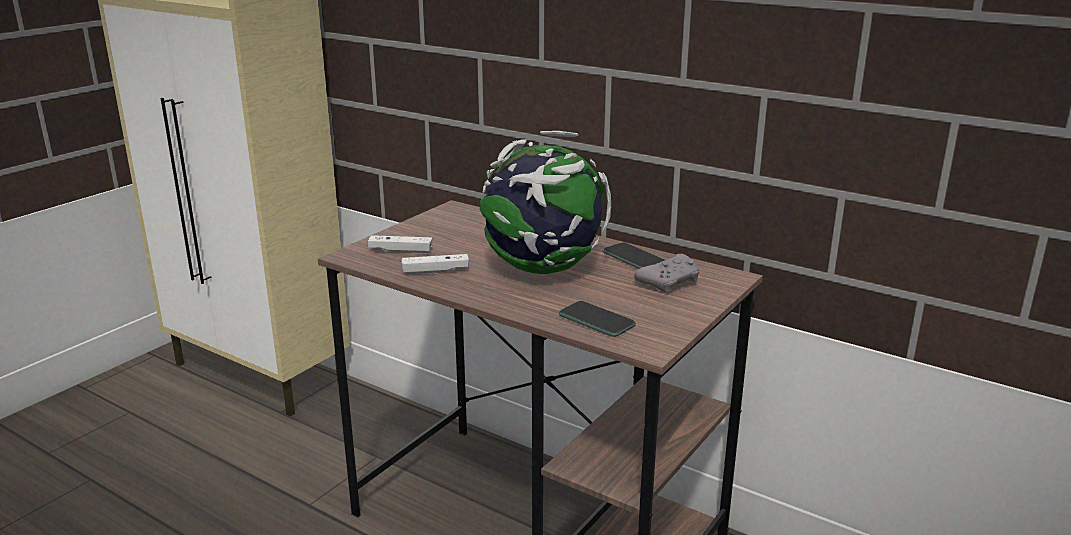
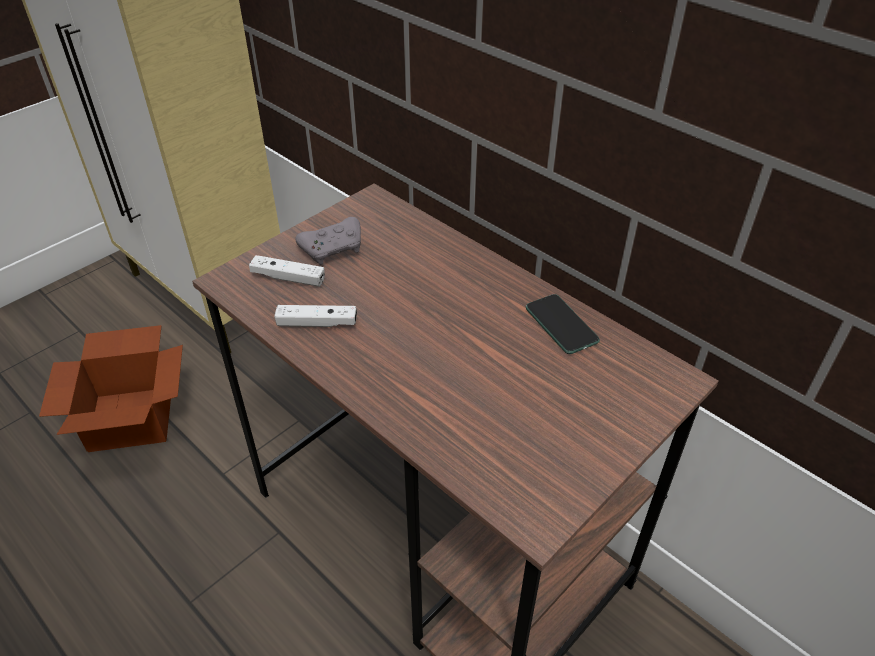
camera: 10 degrees right, 20 degrees up
(204, 471) = (133, 416): none -> cardboard box
(543, 269) = (444, 335): globe -> none
(596, 320) = (483, 451): phone -> none
(670, 282) = (595, 382): grey game controller -> grey game controller (334, 248)

